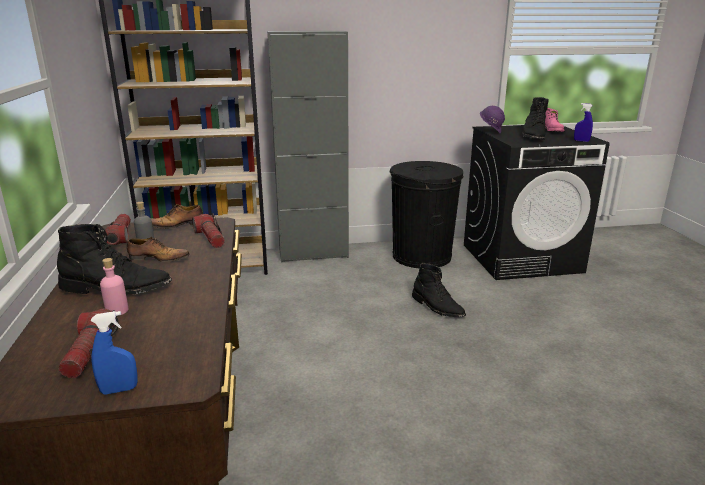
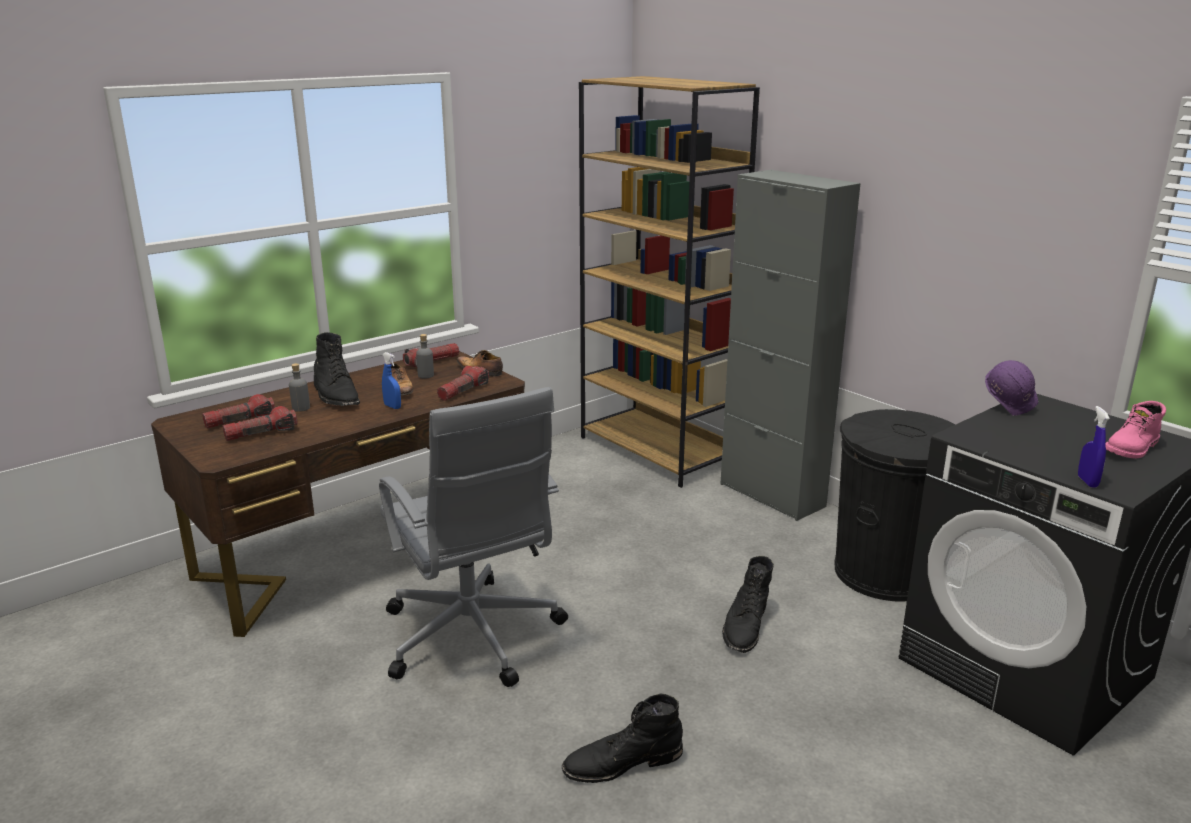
camera: 60 degrees right, 0 degrees up
(117, 311) = (301, 408): pink bottle -> grey bottle
(119, 390) = (200, 444): blue spray bottle -> blue spray bottle (392, 406)
(152, 343) = (261, 434): none -> flashlight
(364, 413) = (472, 638): none -> grey office chair
(533, 136) = (1046, 441): black boot -> black boot (622, 762)

